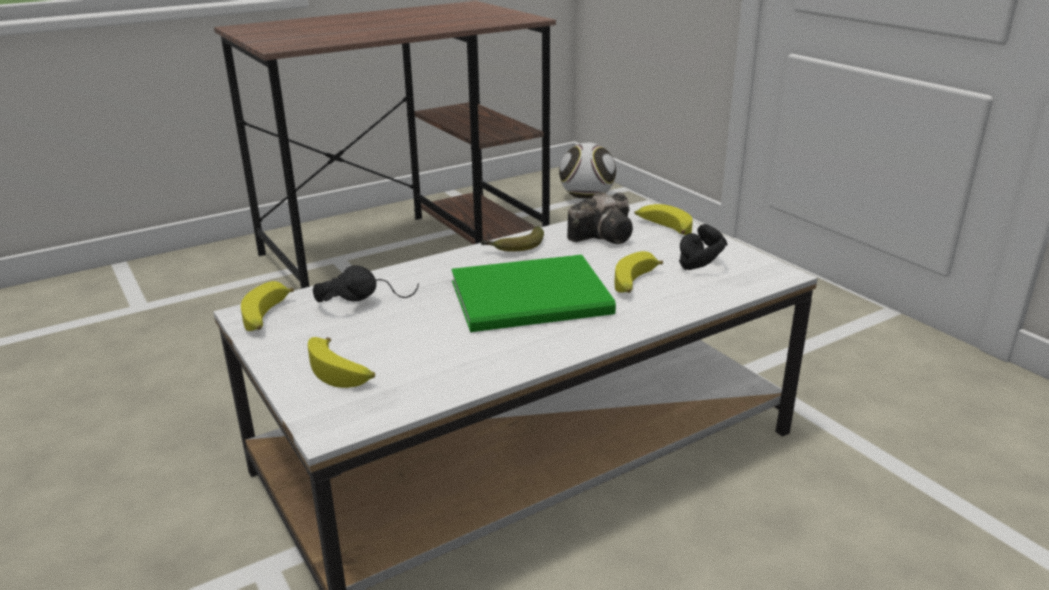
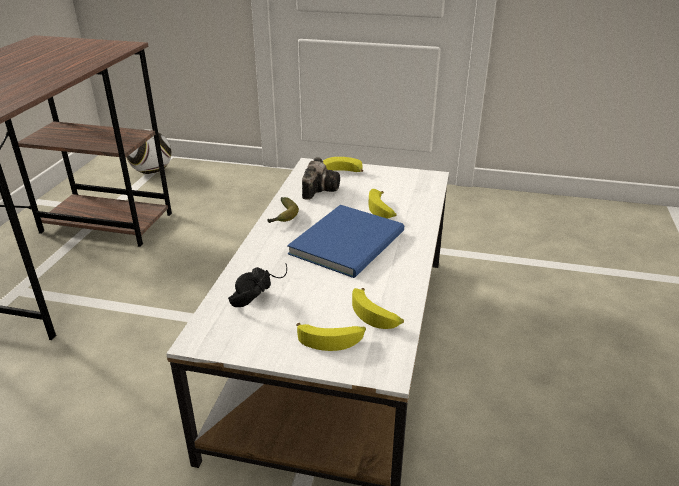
camera: 45 degrees left, 5 degrees up
(267, 317) = (217, 335): banana -> banana (376, 315)
(535, 299) = (351, 242): green book -> blue book
(698, 256) = (383, 181): black headphones -> none

